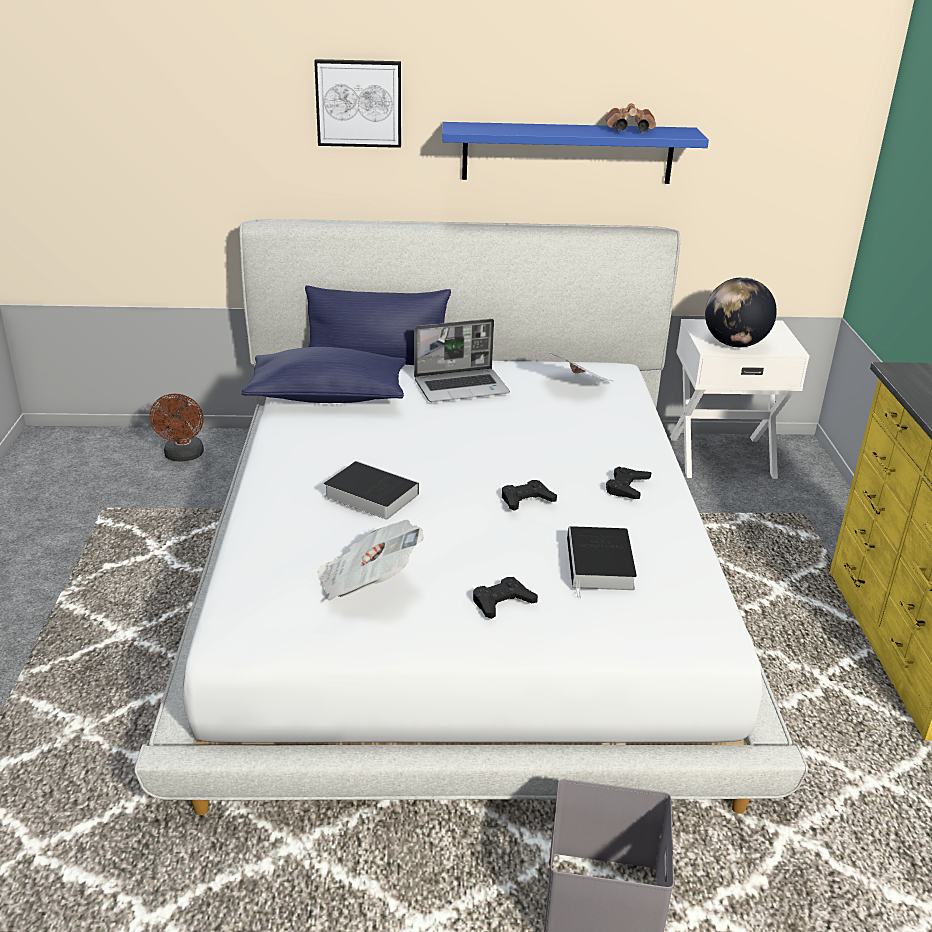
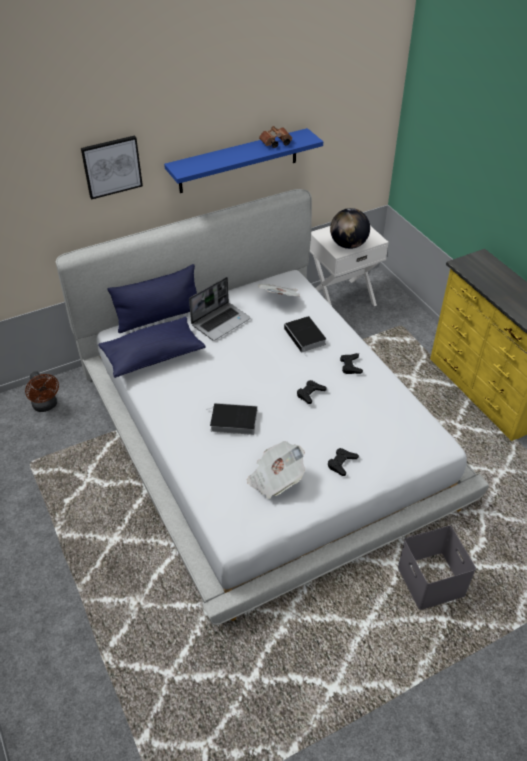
camera: 25 degrees left, 15 degrees up
(600, 565) = (370, 422): book -> book (306, 337)

